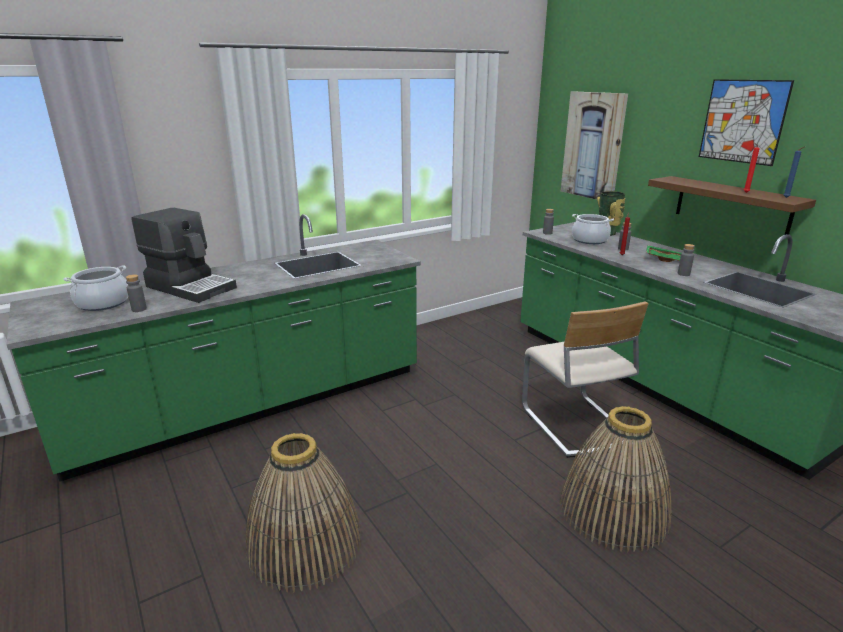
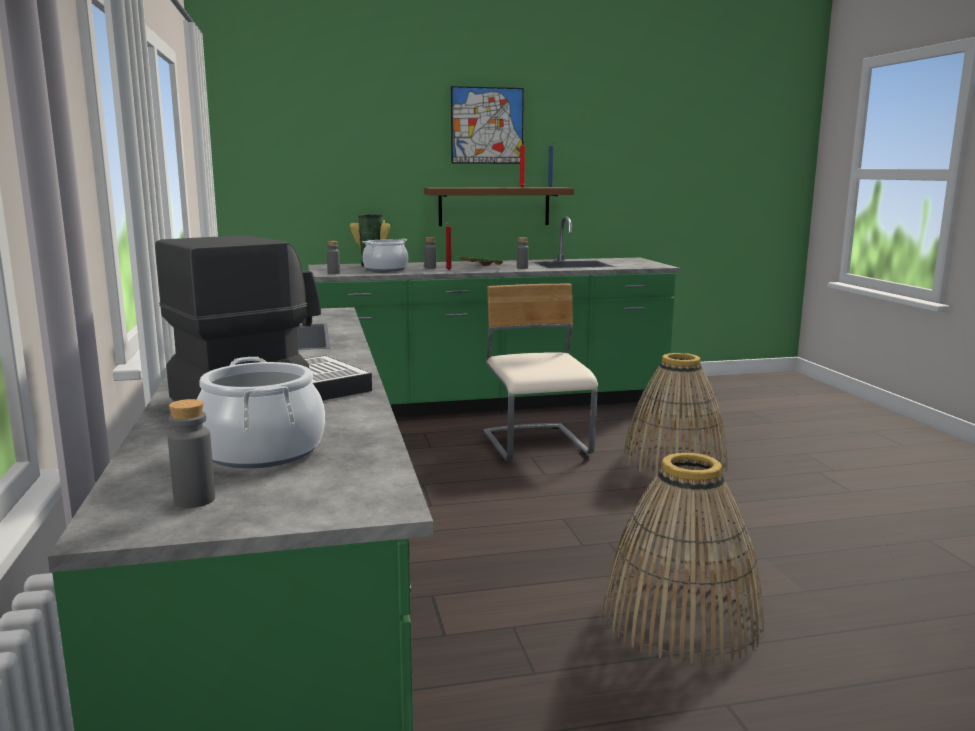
camera: 70 degrees left, 10 degrees down
(139, 309) = (350, 424): grey bottle -> grey bottle (194, 500)
(574, 424) = (537, 445): beige chair -> beige chair turned 105 degrees counterclockwise
(593, 146) = (308, 166): picture -> none

